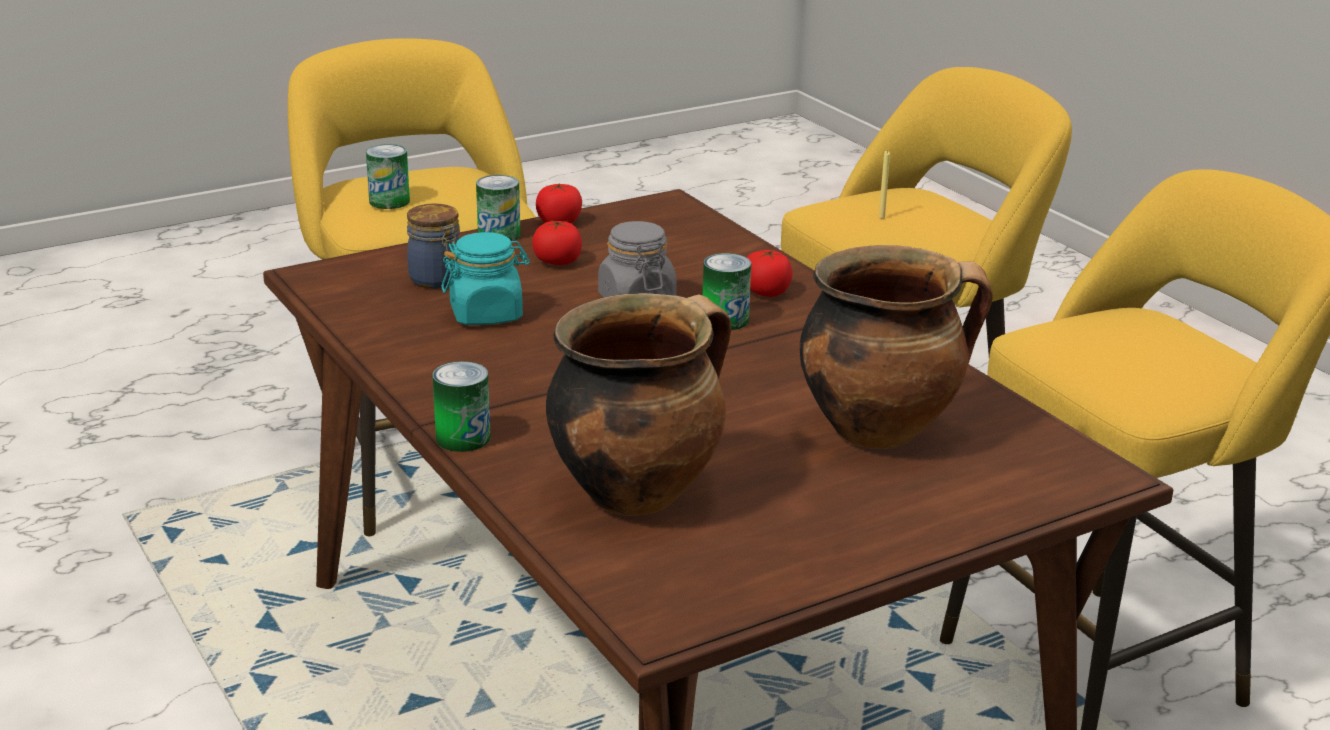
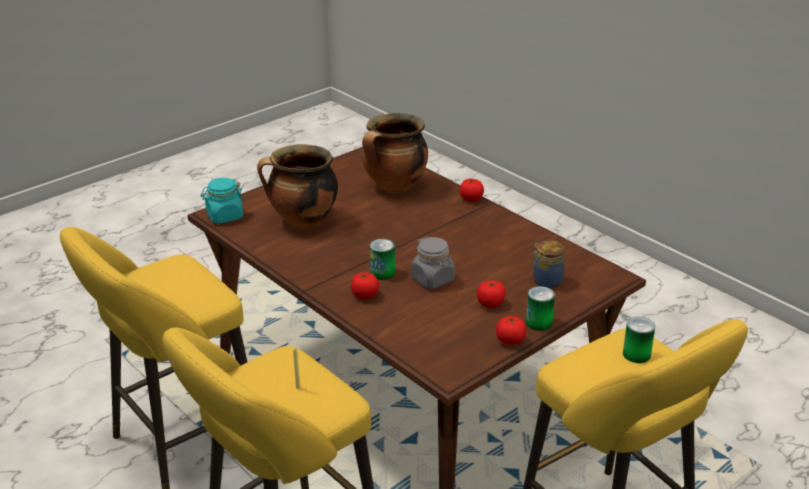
camera: 170 degrees right, 5 degrees up
(463, 438) = (471, 199): can -> tomato
(486, 314) = (504, 261): turquoise jar -> turquoise jar (224, 216)

